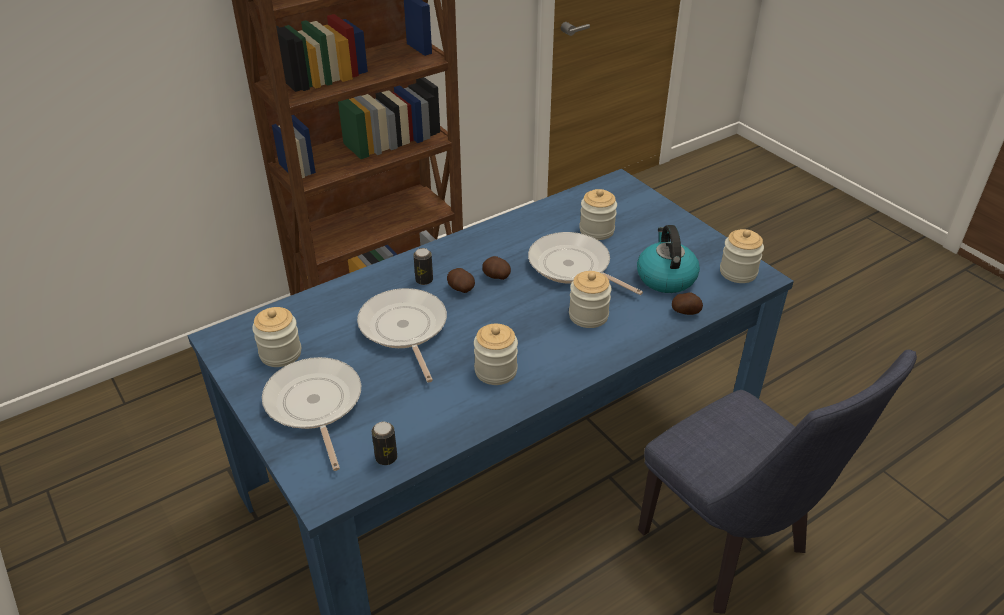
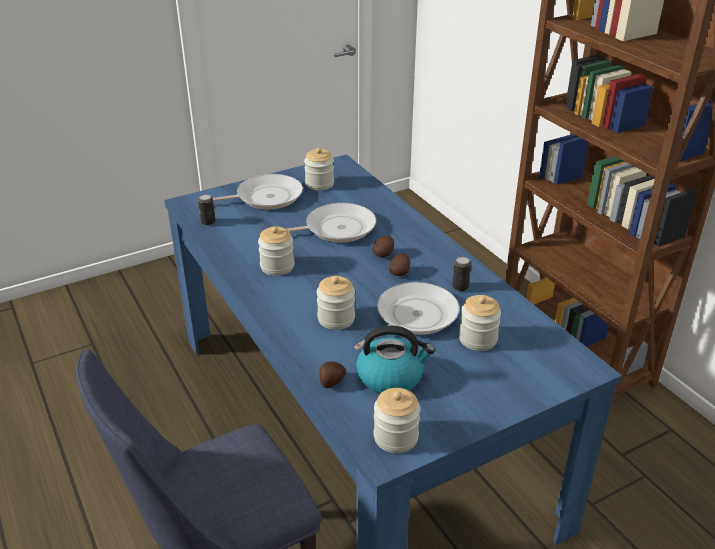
camera: 95 degrees right, 5 degrees down
(424, 280) = (397, 237): can -> can (460, 287)

